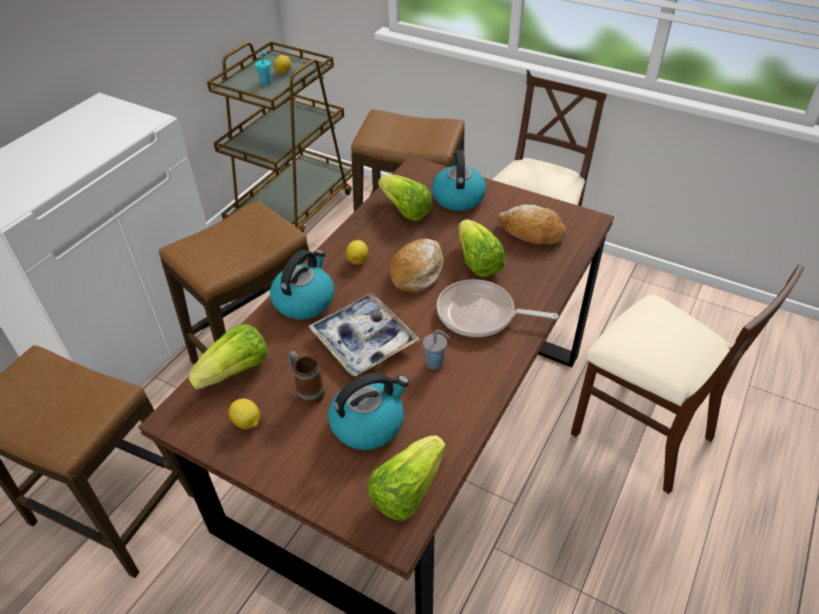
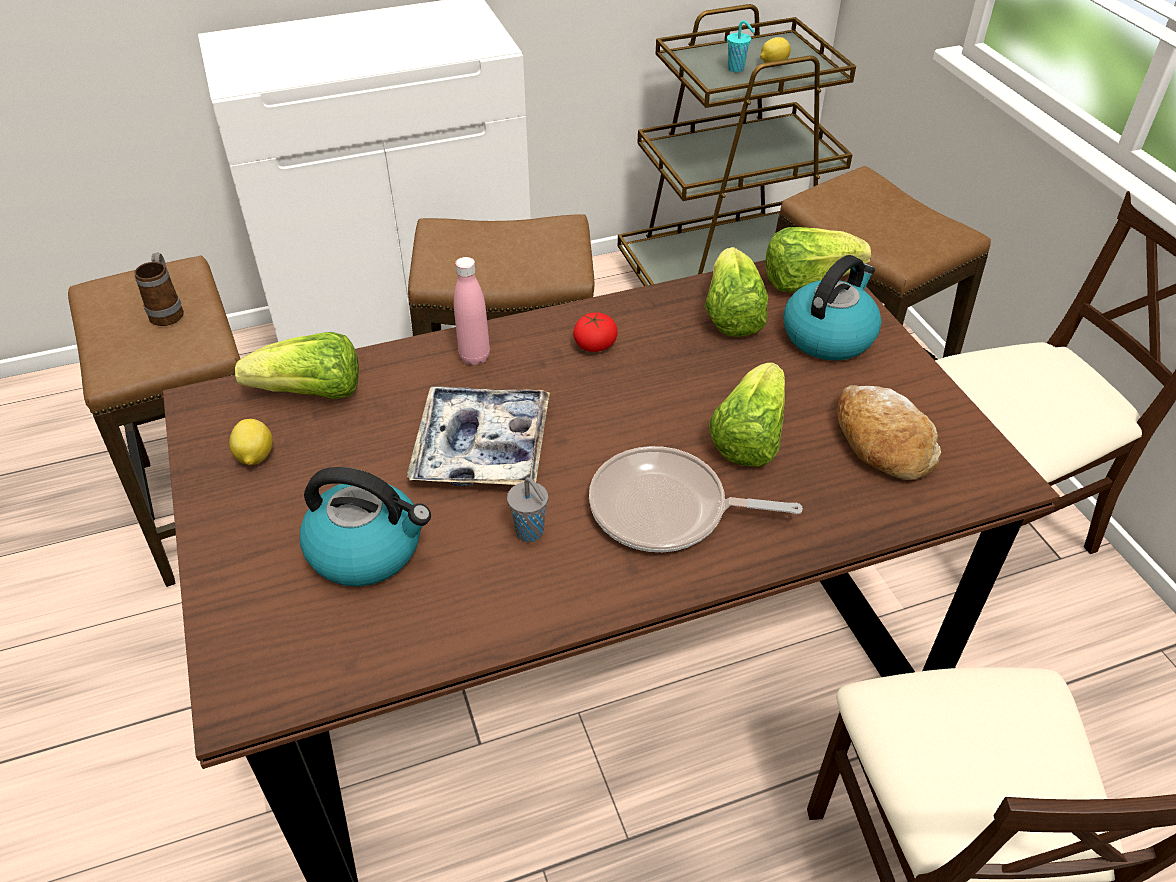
camera: 40 degrees right, 0 degrees up
(304, 300) = (474, 357): kettle -> pink bottle
(307, 391) = (352, 464): mug -> mug (169, 311)
(358, 260) = (595, 345): lemon -> tomato
(407, 490) = (311, 660): lettuce -> lettuce (807, 281)
(417, 272) = (651, 402): bread -> none
(480, 315) = (666, 509): frying pan -> frying pan turned 45 degrees counterclockwise

